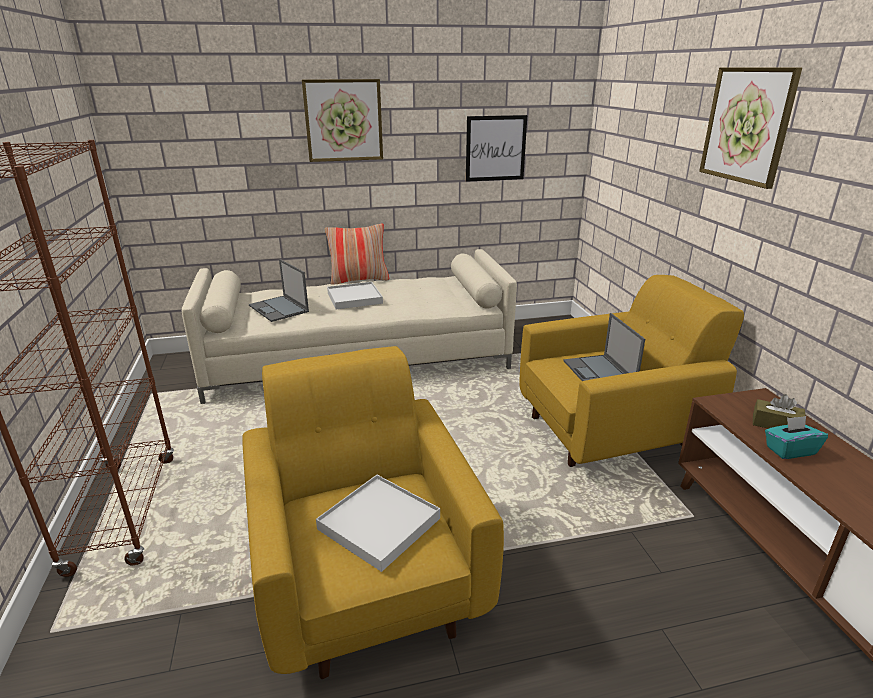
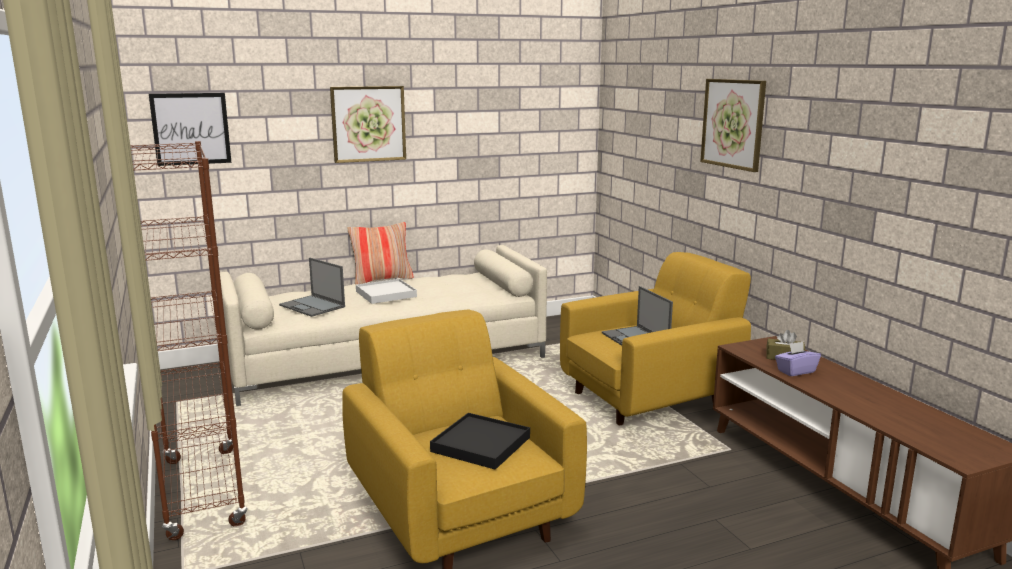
camera: 10 degrees left, 10 degrees down
(378, 524) = (480, 444): white tray -> black tray
(495, 148) = (511, 148): picture -> picture (191, 129)
(790, 450) = (795, 371): turquoise tissue box -> purple tissue box

